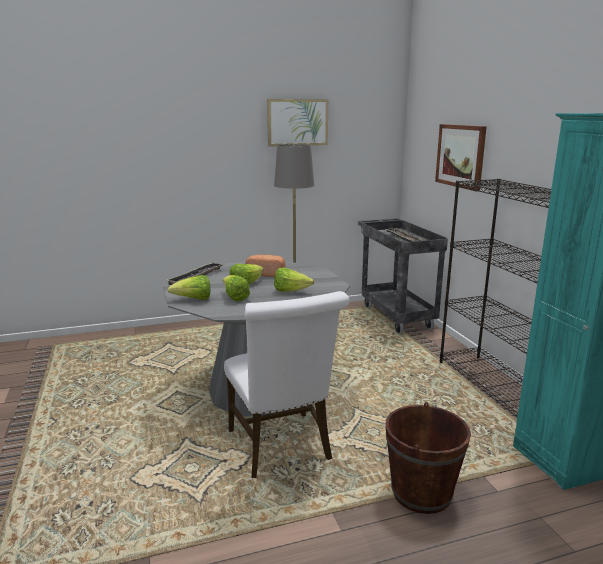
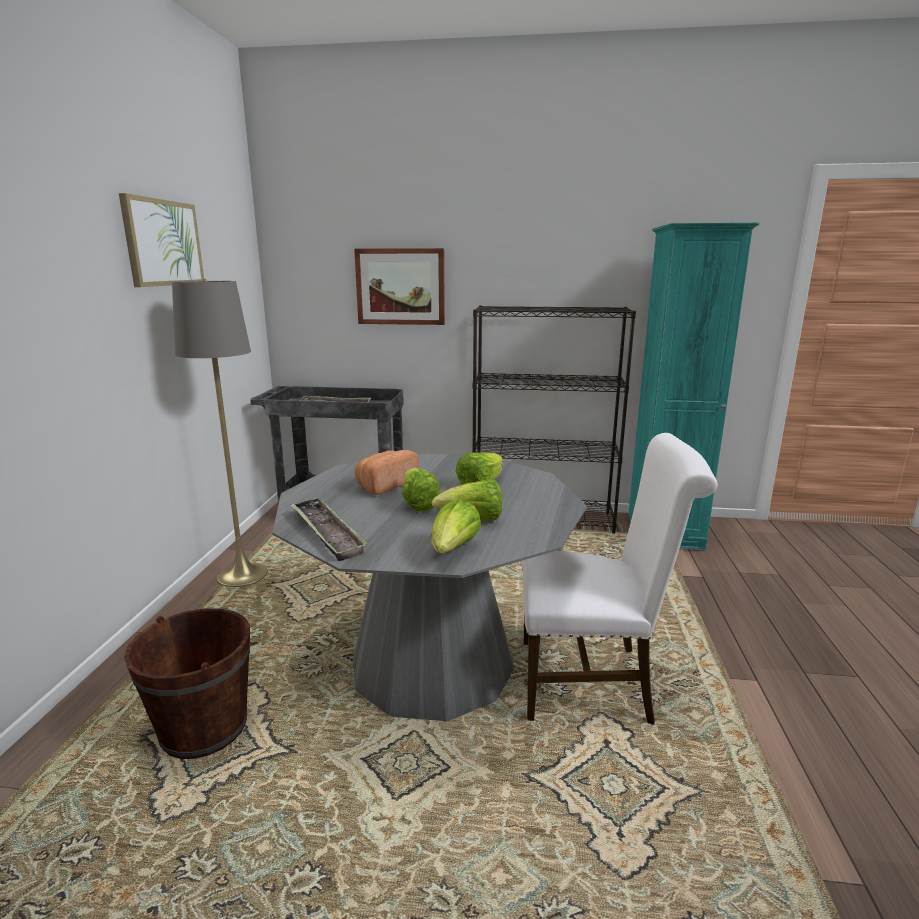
camera: 65 degrees left, 0 degrees up
(421, 492) = (700, 613): brown bucket -> brown bucket (204, 729)

